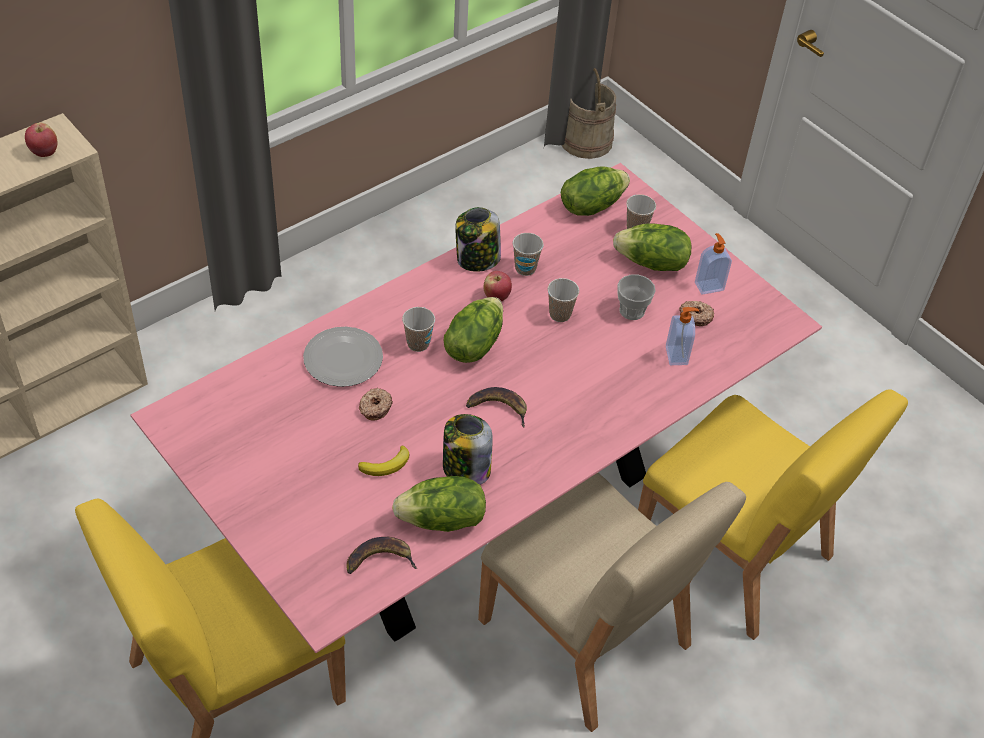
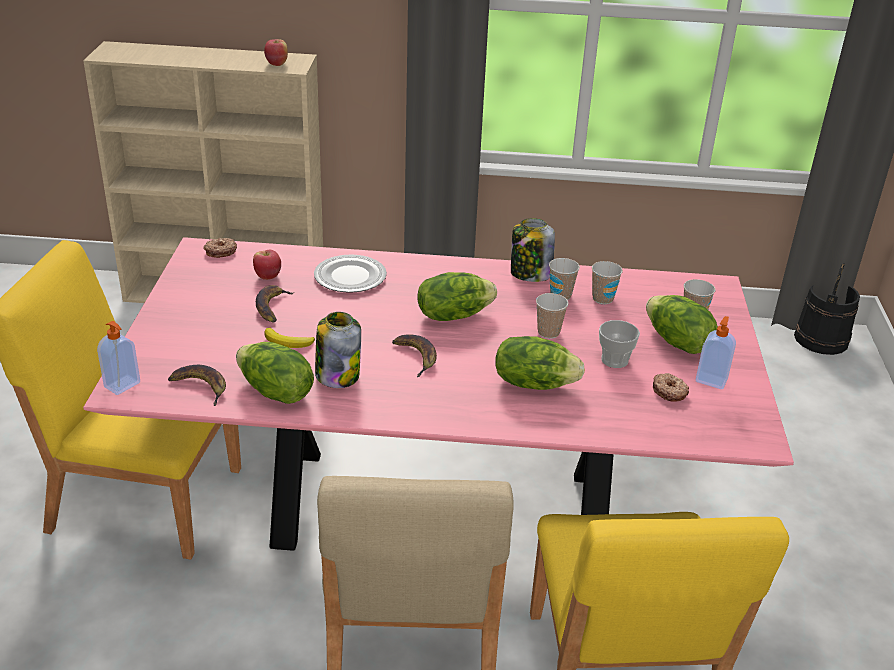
camera: 45 degrees right, 15 degrees down
(324, 438) = (272, 307): none -> banana
(375, 407) = (330, 310): donut -> donut (220, 251)
(418, 344) = (414, 294): cup -> cup (602, 299)
(496, 297) = (512, 299): apple -> apple (268, 276)
(585, 141) = (820, 339): beige bucket -> black bucket
(591, 205) = (673, 287): lettuce -> lettuce (534, 383)
(677, 355) = (614, 406): soap dispenser -> soap dispenser (123, 385)

